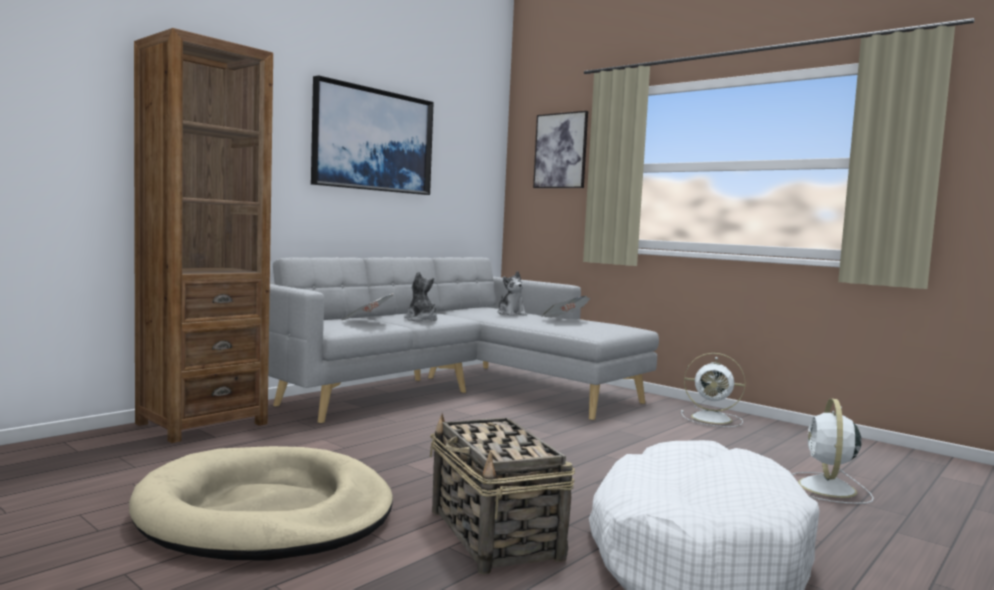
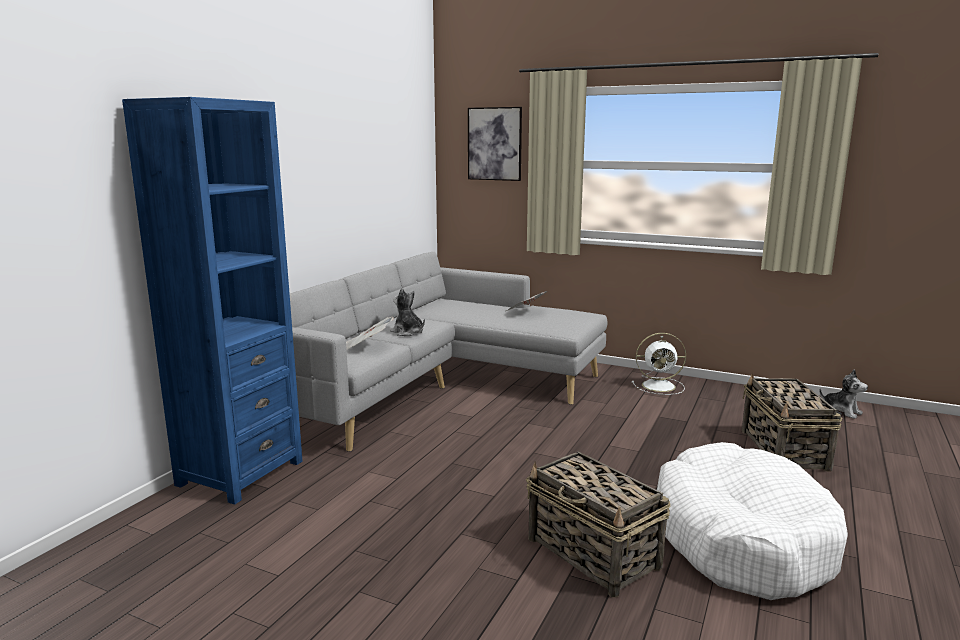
camera: 15 degrees left, 10 degrees up
(202, 423) = (240, 473): brown bookcase -> blue bookcase
(266, 512) = (396, 571): beige dog bed -> none
(373, 140) = (333, 156): picture -> none
(511, 314) = (472, 308): plush toy -> plush toy (841, 411)
(827, 488) = (784, 450): white fan -> basket

